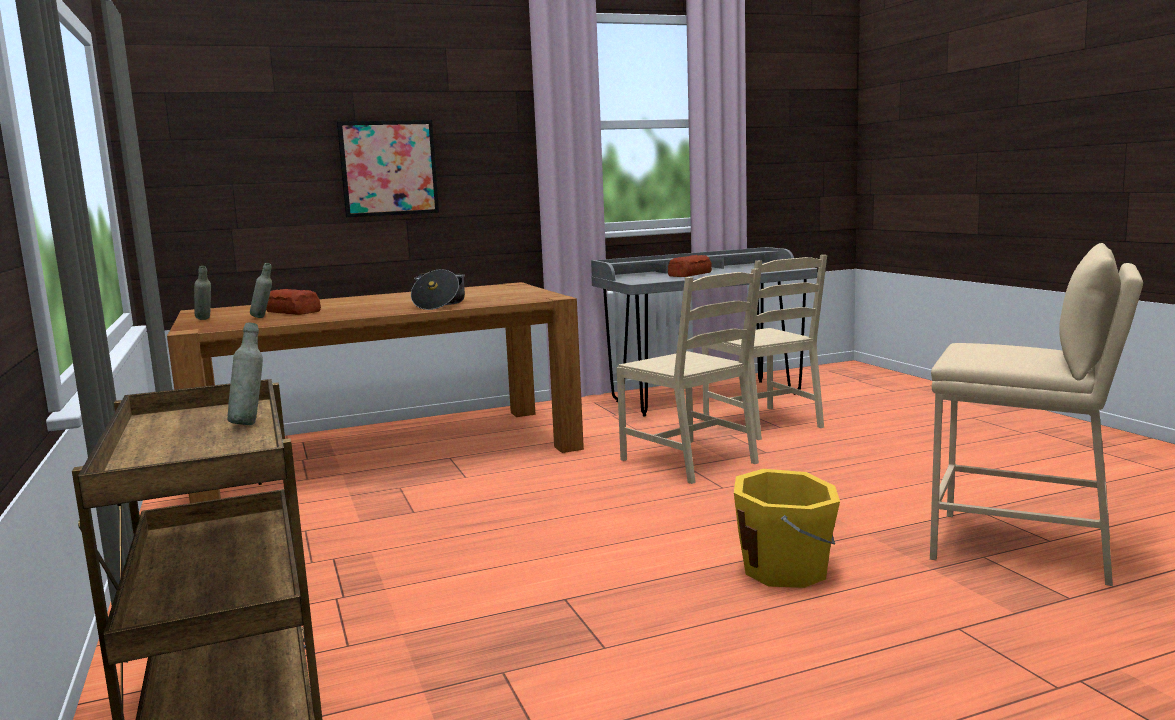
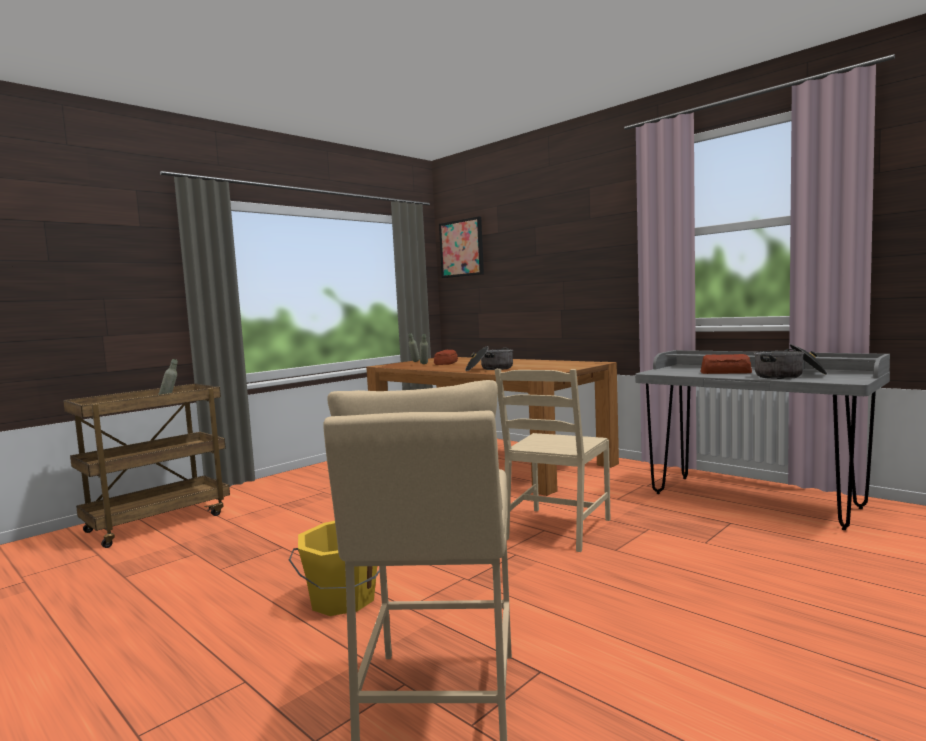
camera: 65 degrees right, 5 degrees down
(388, 168) = (550, 275): picture -> picture (462, 248)
(744, 270) = (789, 376): none -> cooking pot
(764, 423) = (706, 534): beige chair -> none

